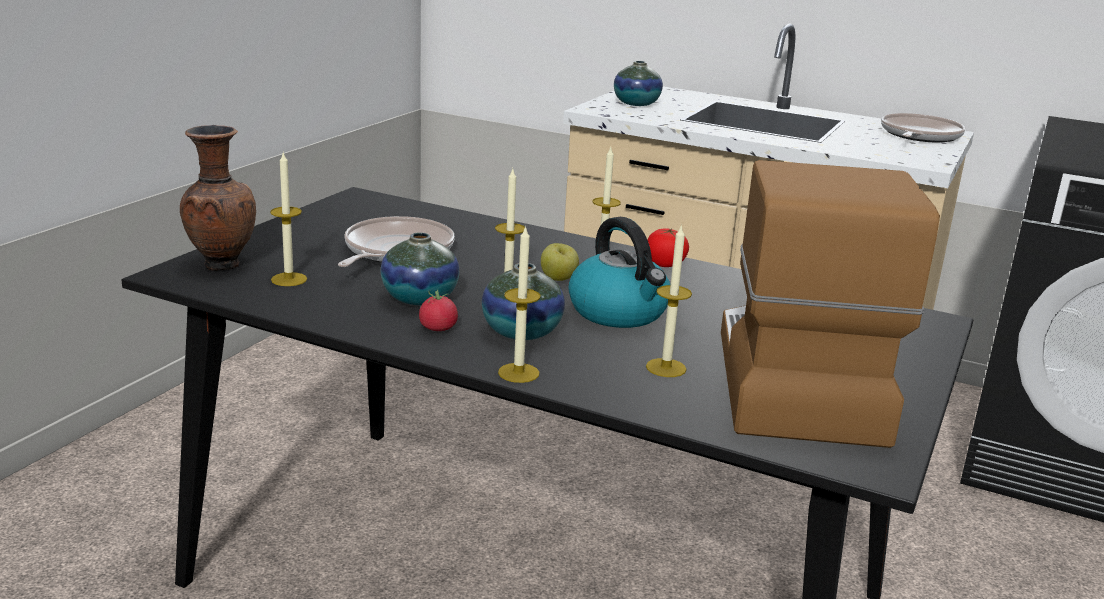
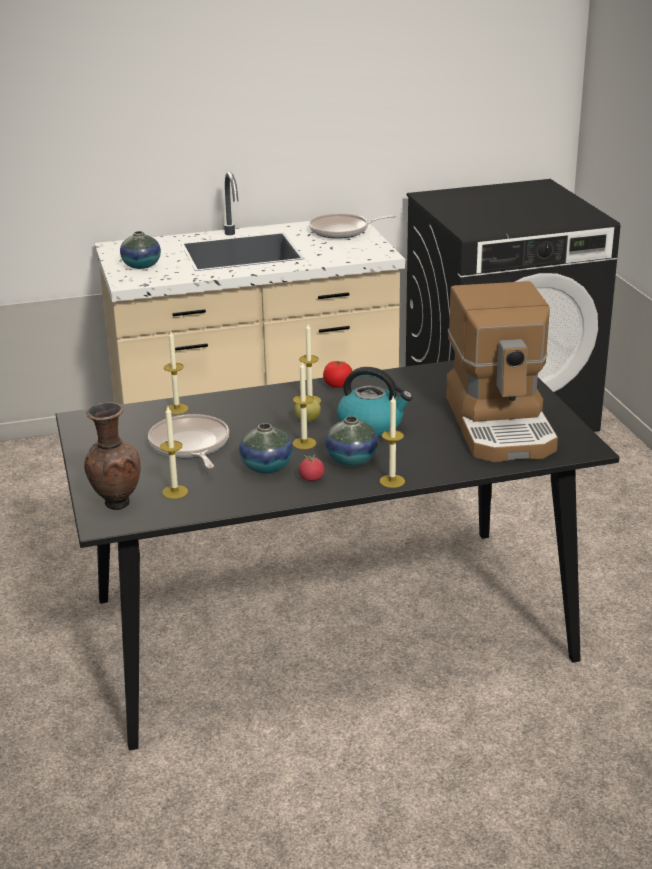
camera: 40 degrees left, 5 degrees up
(666, 368) = (444, 445): candle -> candle (177, 409)
(794, 382) = (502, 425): coffee machine -> coffee machine turned 150 degrees counterclockwise
(919, 136) = (342, 231): frying pan -> frying pan turned 90 degrees counterclockwise

